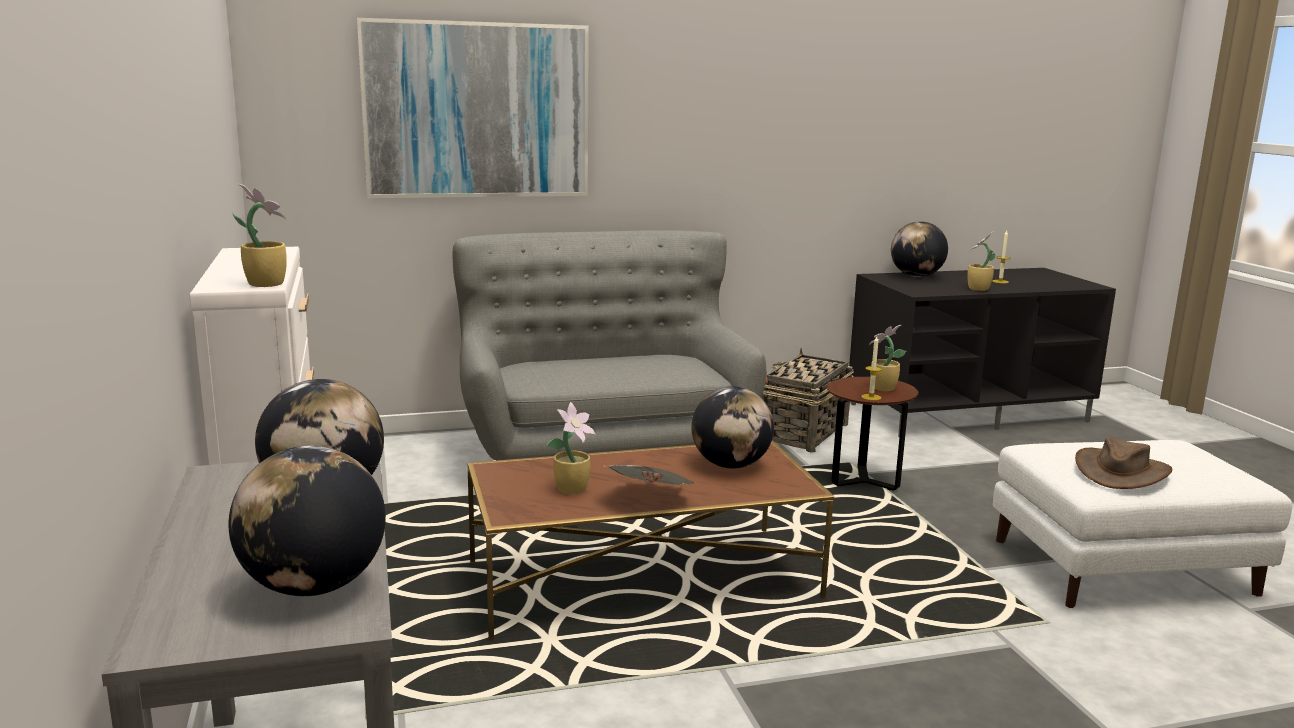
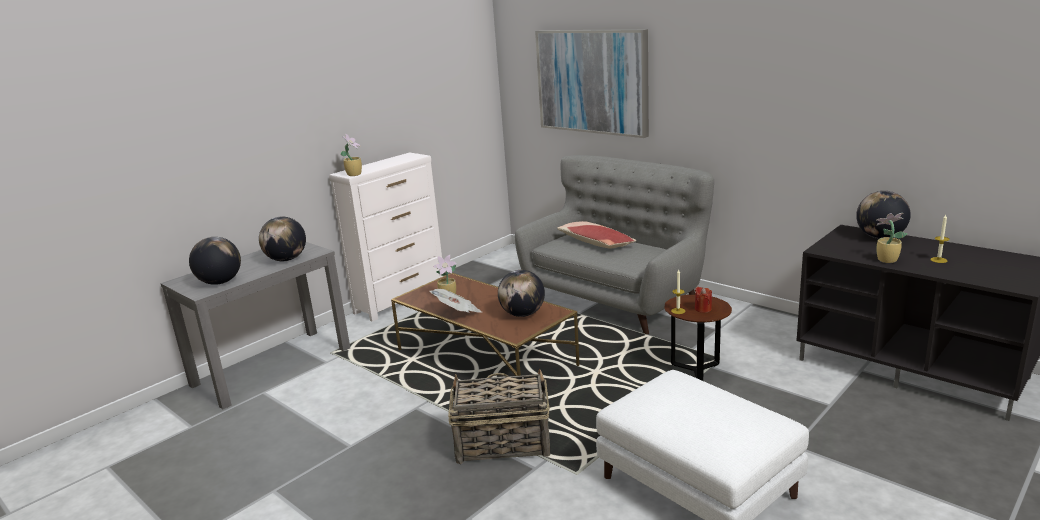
camera: 60 degrees right, 5 degrees up
(576, 368) = (595, 243): none -> pillow
(802, 433) = (744, 331): basket -> basket (501, 443)
(882, 388) = (703, 309): potted plant -> red candle
(1121, 471) = (663, 409): brown hat -> none

